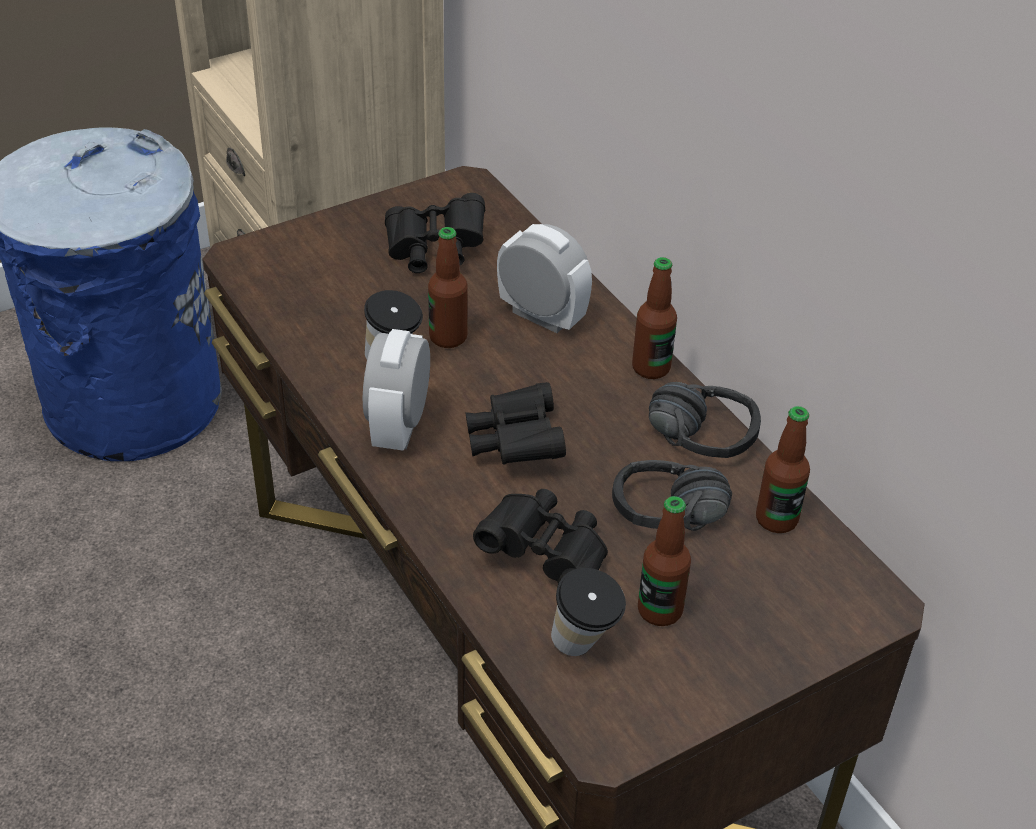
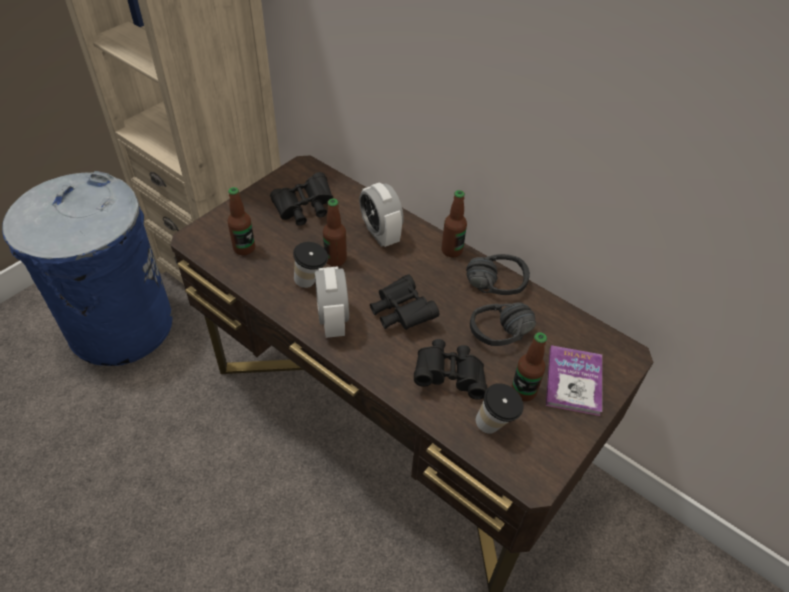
camera: 20 degrees left, 5 degrees up
(541, 316) = (380, 234): alarm clock -> alarm clock turned 135 degrees counterclockwise
(756, 619) = (573, 381): none -> book
(776, 519) = (556, 321): bottle -> bottle (244, 248)

